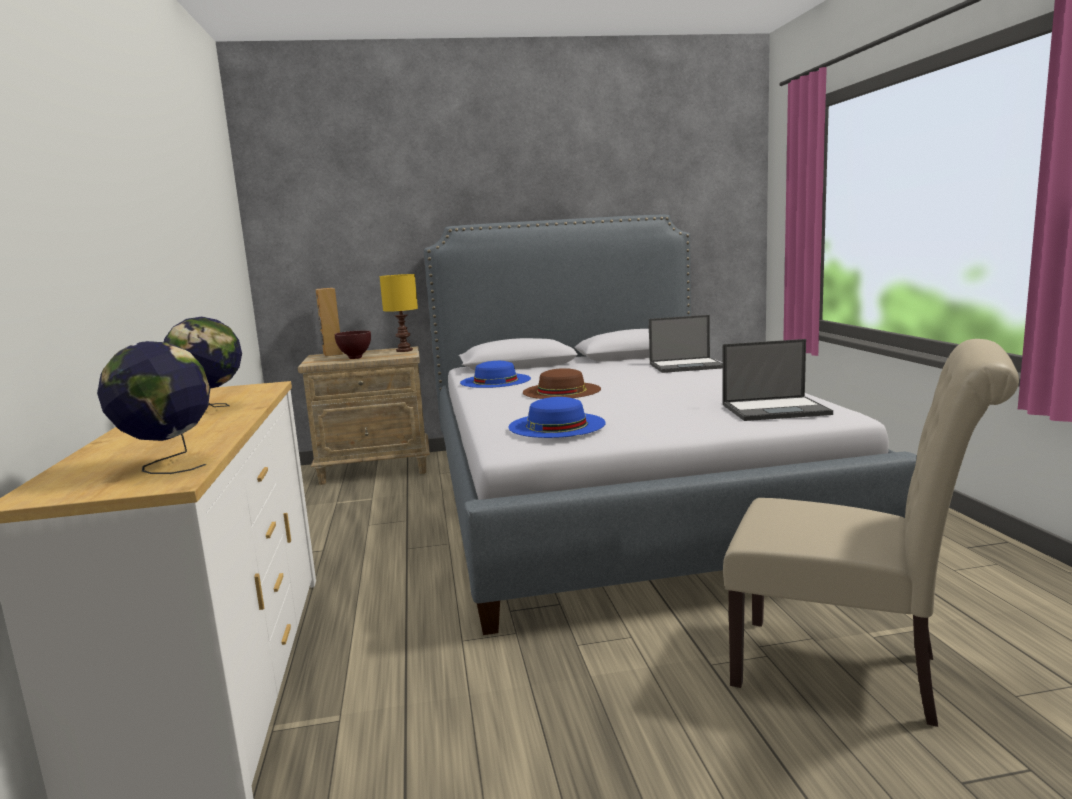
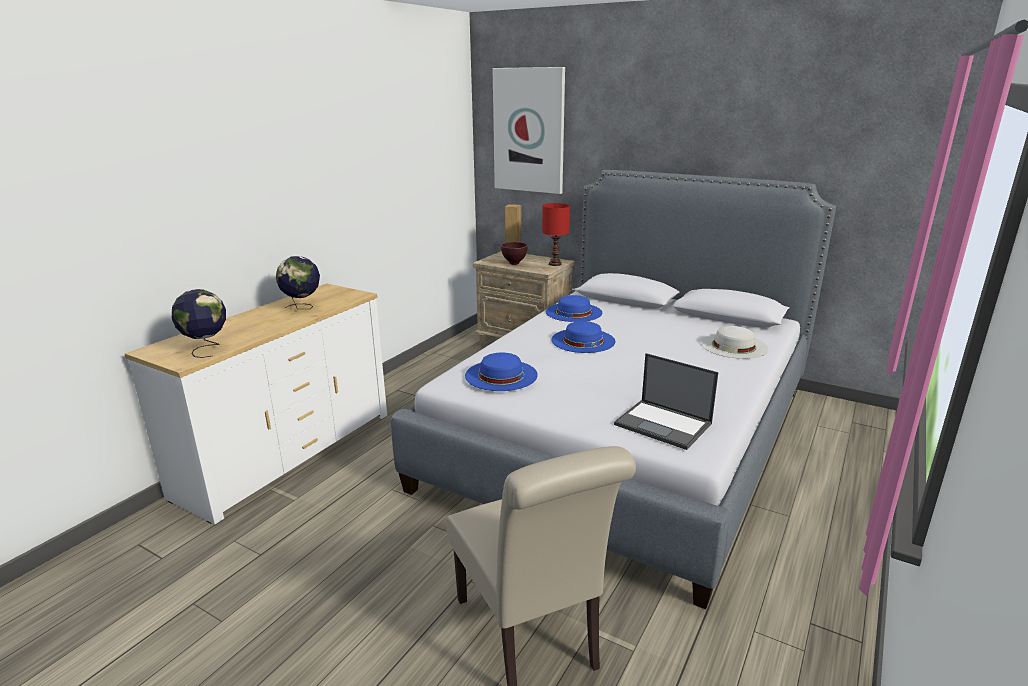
camera: 40 degrees right, 10 degrees up
(330, 191) = (529, 131): none -> picture
(403, 350) = (554, 264): yellow table lamp -> red table lamp
(561, 391) = (583, 340): brown hat -> blue hat
(687, 366) = (733, 346): laptop -> white hat

